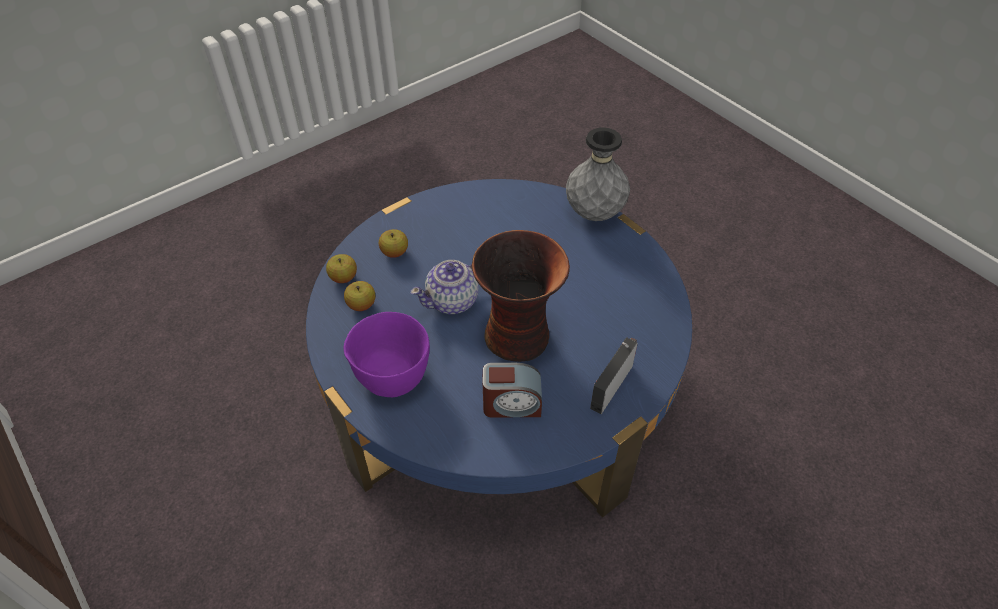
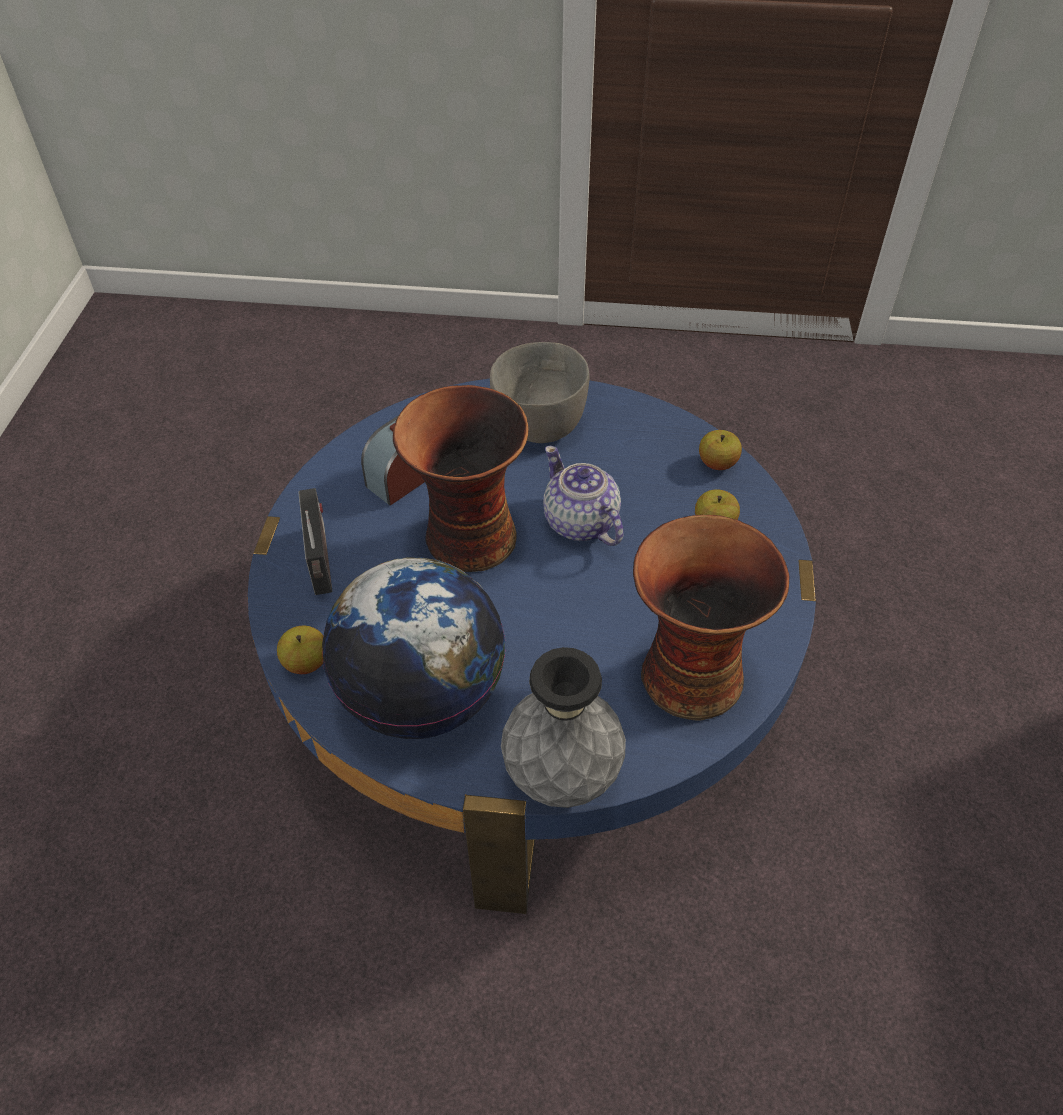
camera: 135 degrees right, 0 degrees up
(361, 305) = (659, 454): apple -> apple (306, 663)
(393, 377) = (538, 424): purple bowl -> grey bowl
(453, 300) = (580, 523): teapot -> teapot turned 45 degrees counterclockwise
(499, 209) = (688, 675): none -> vase
(622, 279) = (423, 696): none -> globe

